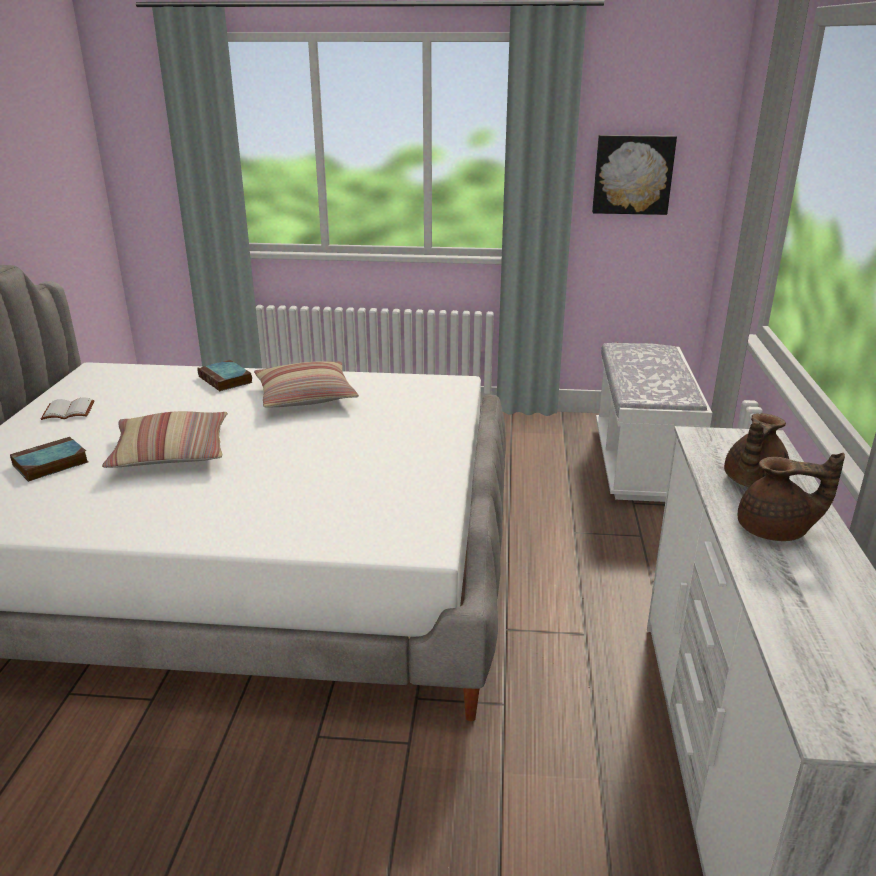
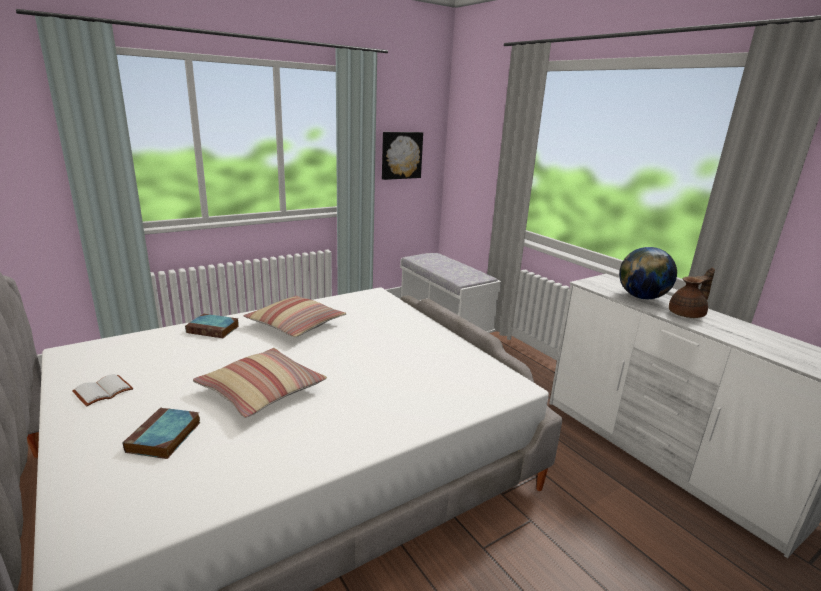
camera: 40 degrees left, 5 degrees down
(751, 482) = (641, 297): brown teapot -> globe

